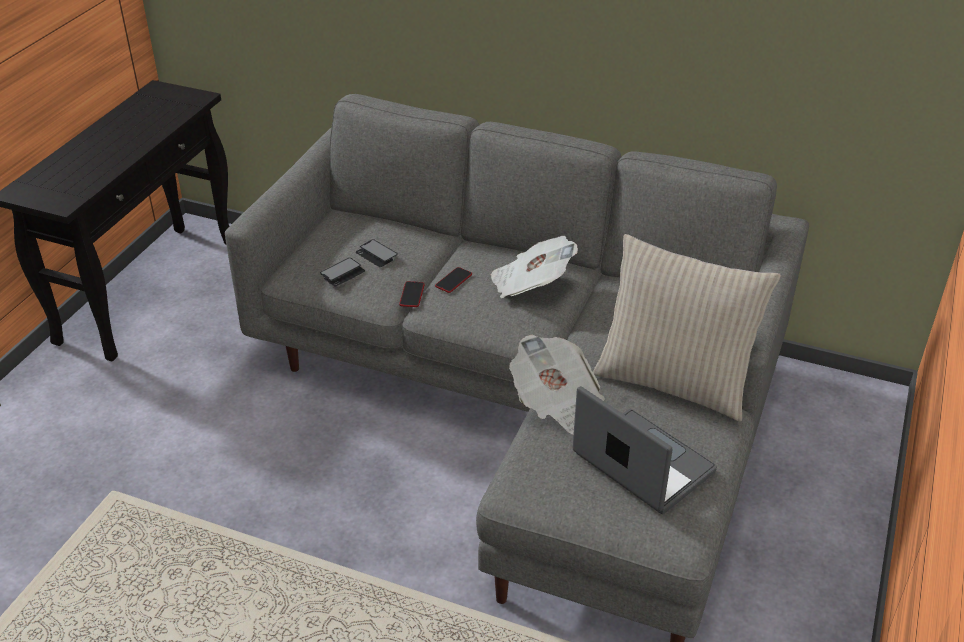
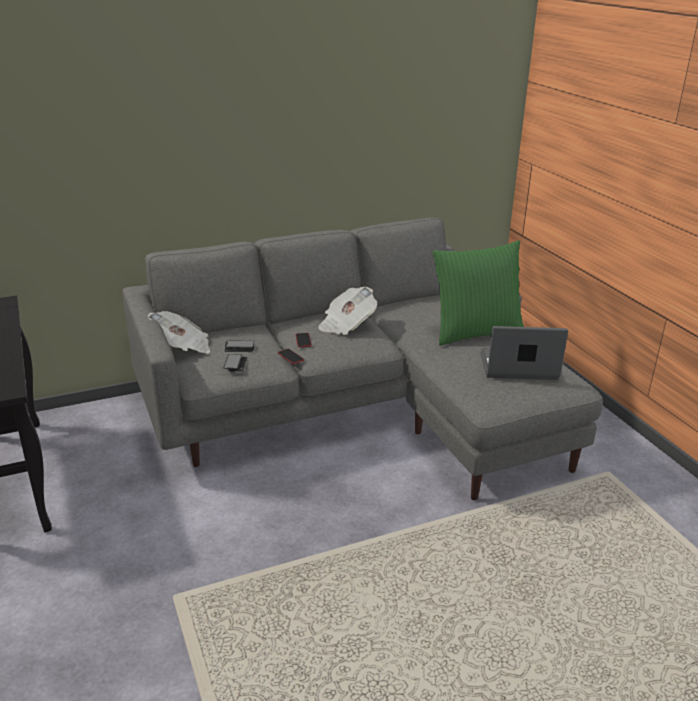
camera: 45 degrees left, 10 degrees down
(556, 403) = (444, 364): newspaper -> newspaper (182, 347)
(674, 382) = (475, 332): beige pillow -> green pillow

